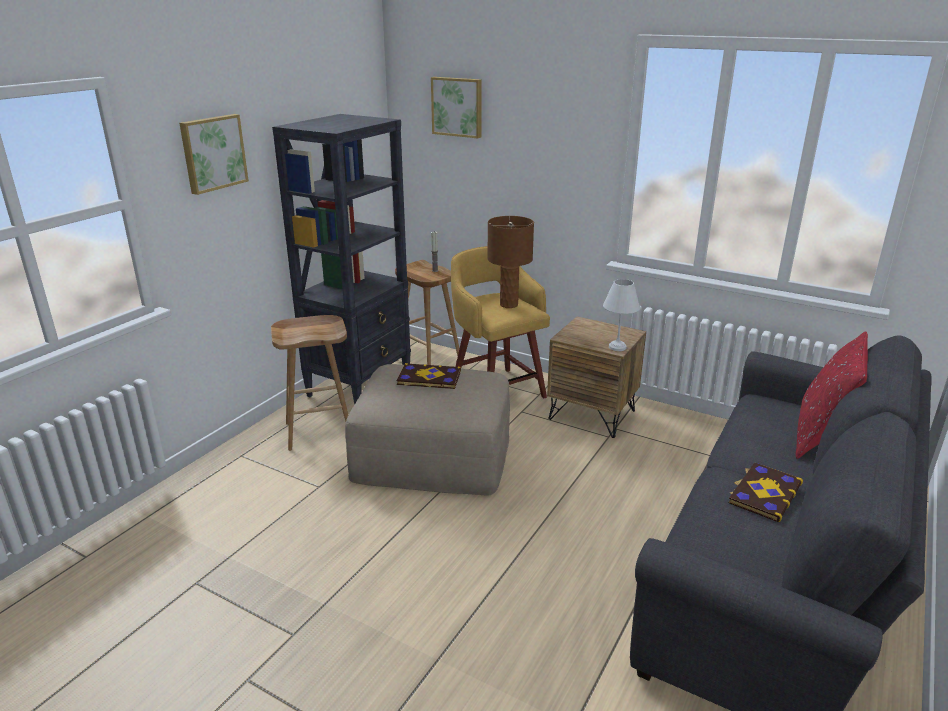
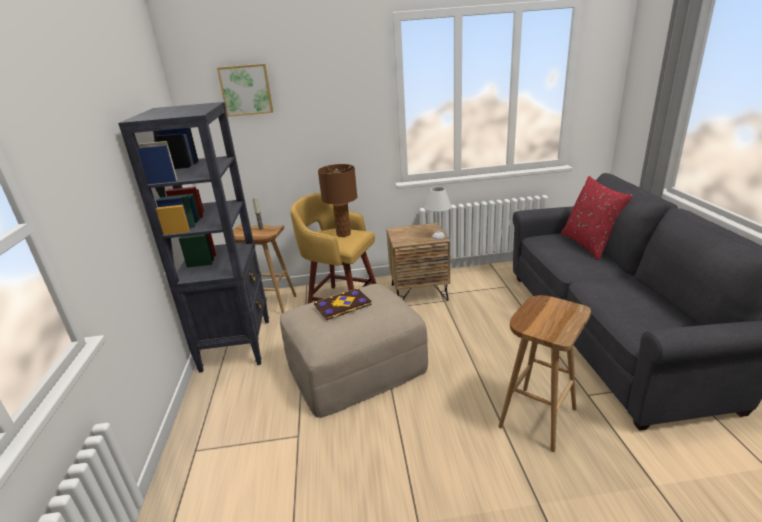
camera: 35 degrees left, 0 degrees up
(212, 153) = (82, 155): picture -> none
(320, 431) = (245, 393): brown stool -> brown stool (537, 416)
(764, 493) = (615, 284): book -> none

